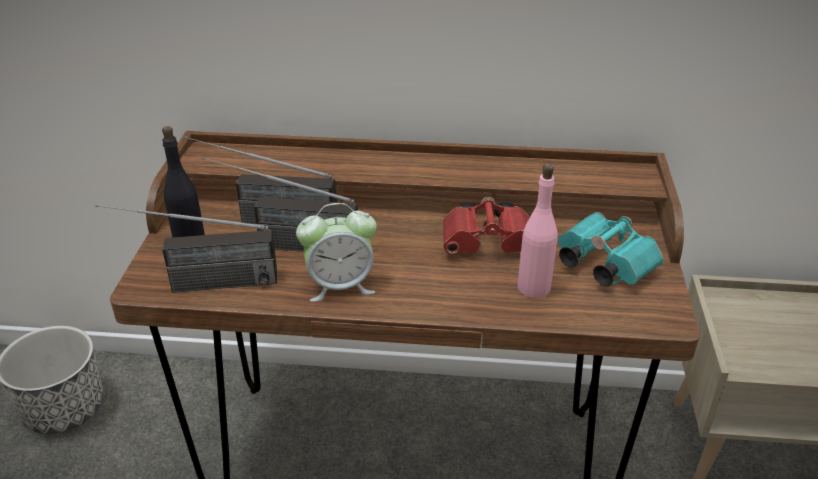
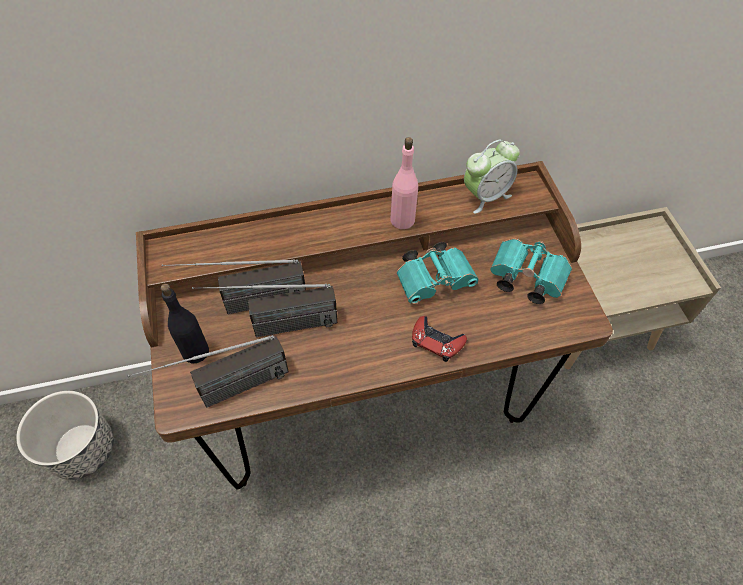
camera: 20 degrees left, 20 degrees up
(340, 285) = (340, 358): alarm clock -> alarm clock (485, 196)
(461, 296) = (436, 341): none -> red game controller
(490, 244) = (436, 280): red binoculars -> turquoise binoculars
(533, 287) = (485, 317): pink bottle -> pink bottle (402, 219)

